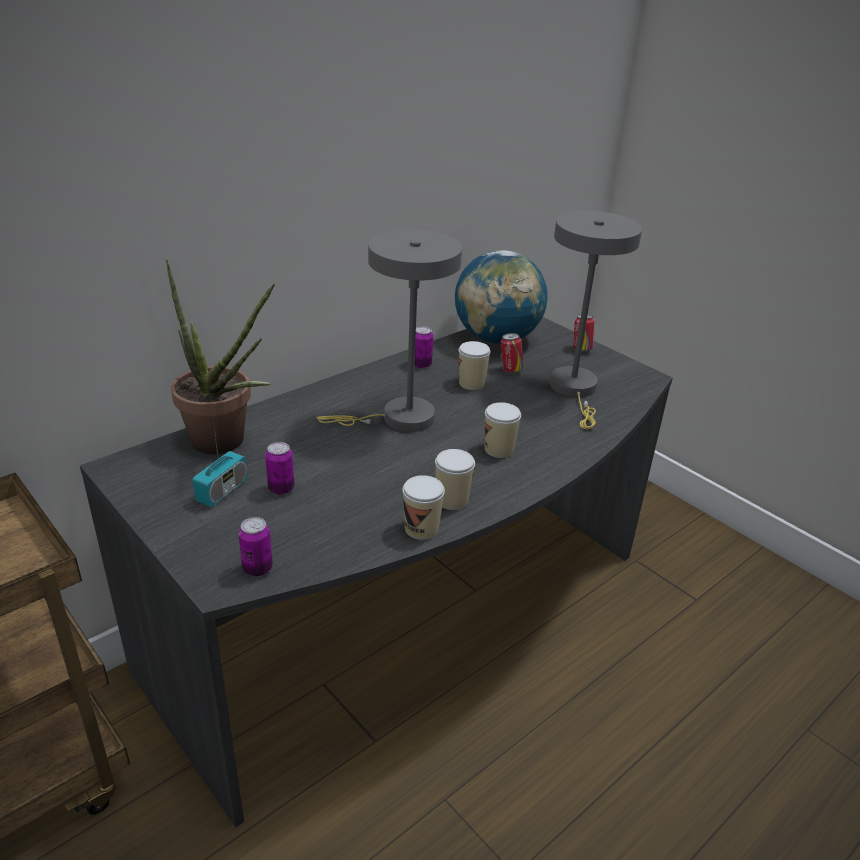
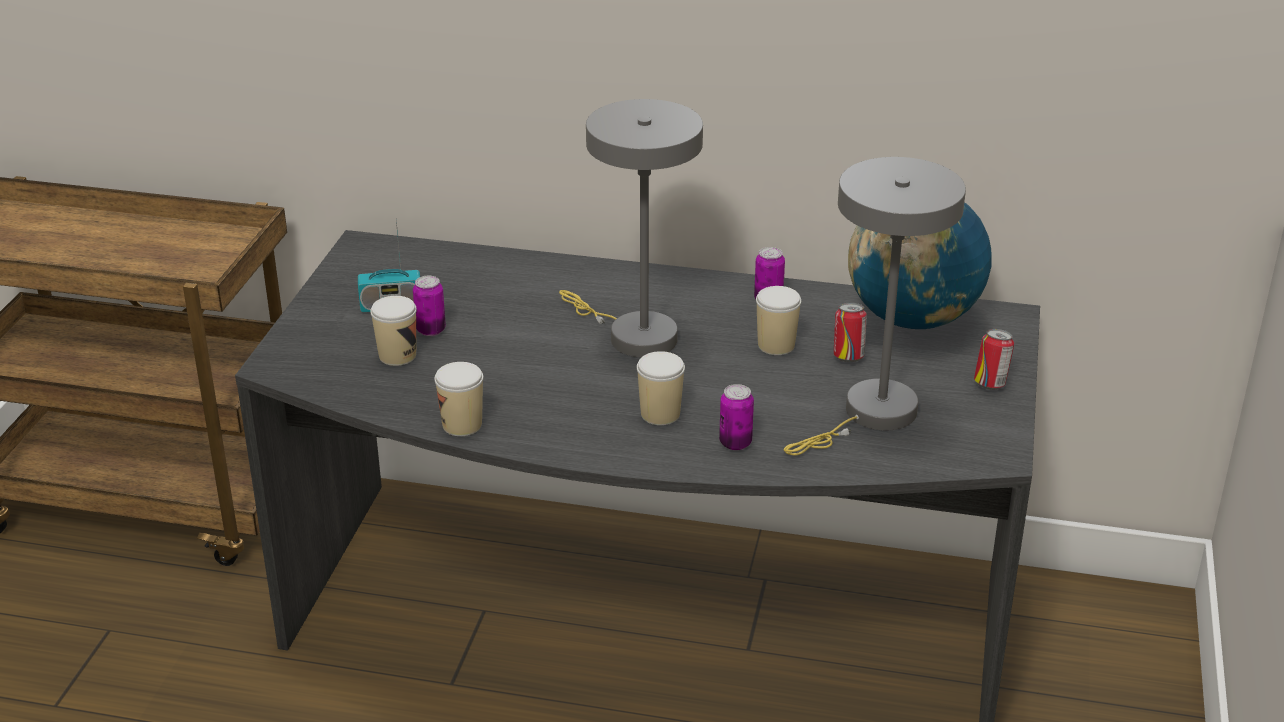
camera: 55 degrees right, 0 degrees up
(226, 444) = (461, 273): potted plant -> none
(257, 568) = (311, 371): can -> can (735, 443)
(452, 500) = (529, 423): cup -> cup (397, 355)

